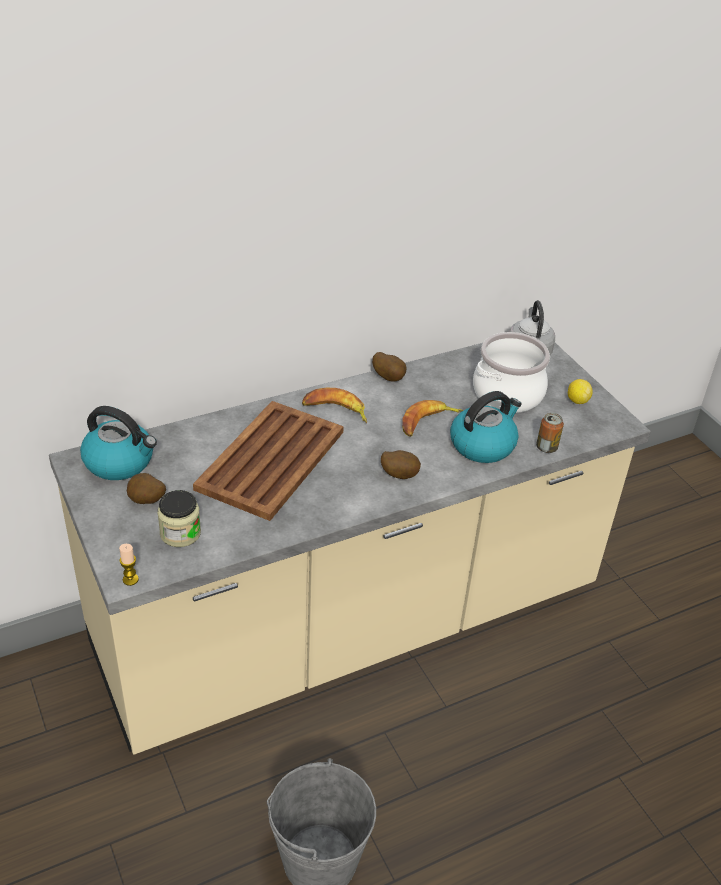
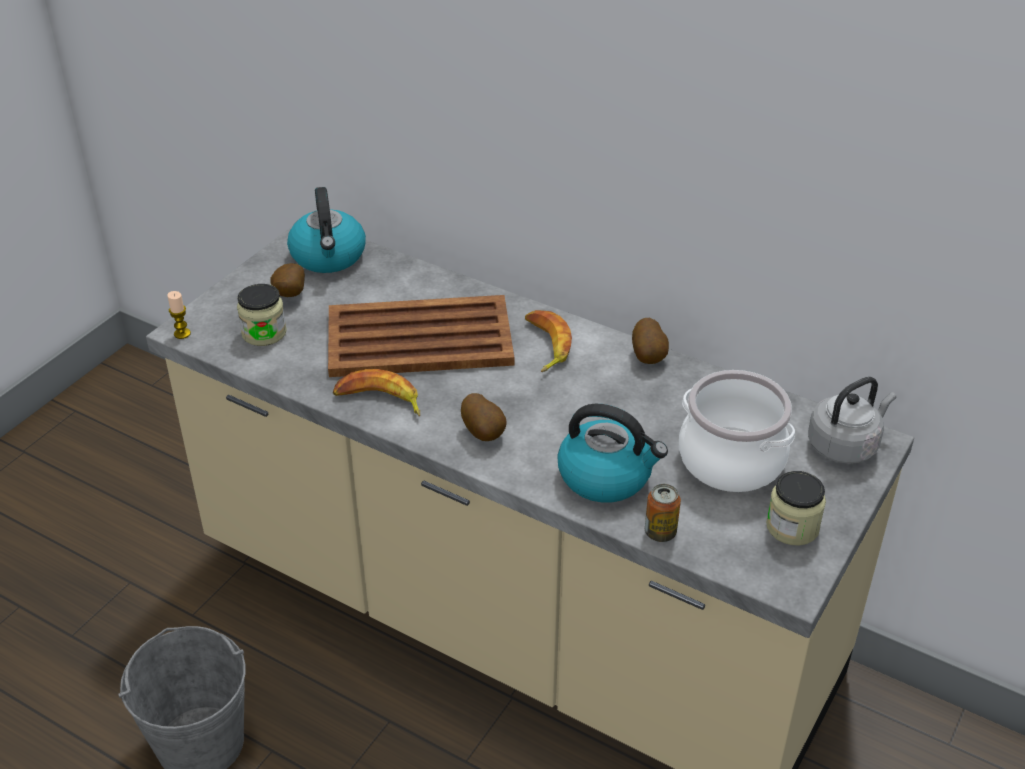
camera: 60 degrees right, 0 degrees up
(428, 423) = (599, 418): banana -> banana (379, 400)
(577, 400) = (792, 527): lemon -> jar

